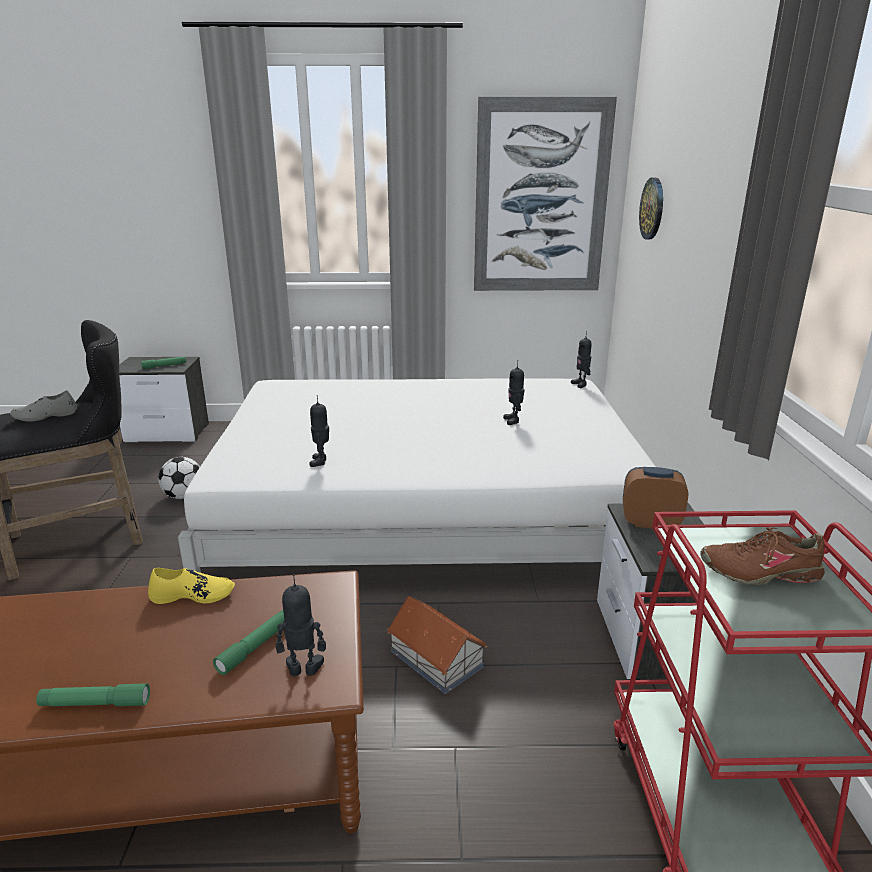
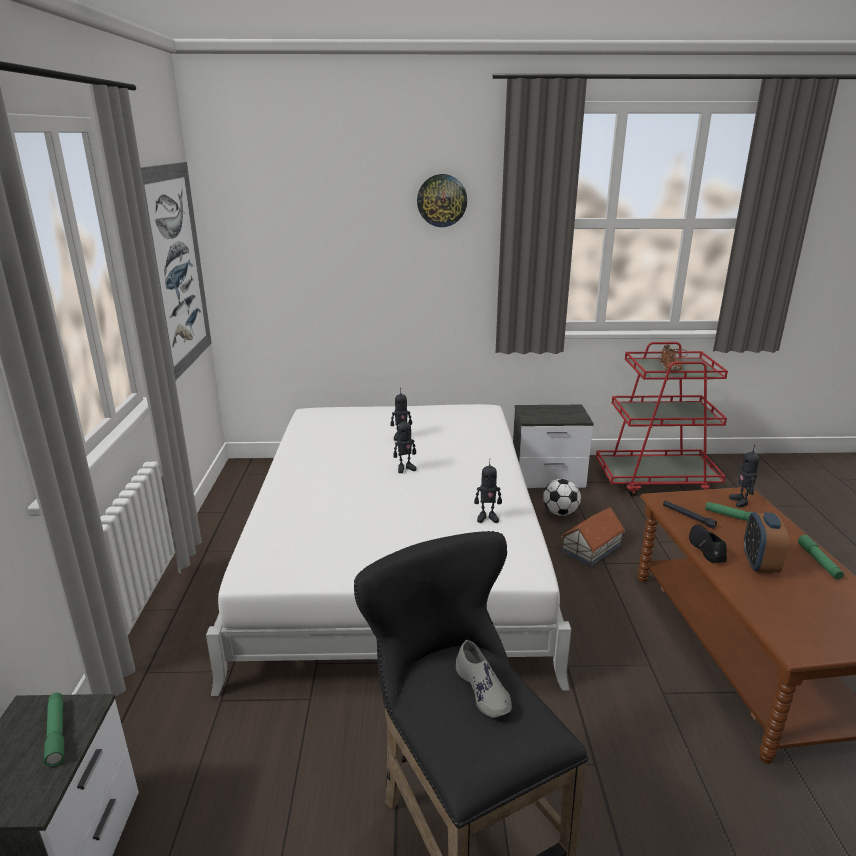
camera: 90 degrees left, 0 degrees up
(184, 496) = (342, 753): football -> football (560, 513)
(193, 595) = (706, 548): yellow shoe -> black shoe
(276, 597) = (688, 517): none -> black flashlight
(580, 384) = (317, 410): toy robot -> toy robot (405, 468)
(650, 522) = (542, 415): alarm clock -> alarm clock (759, 564)
(652, 208) = (293, 255): wall clock -> wall clock (442, 200)

